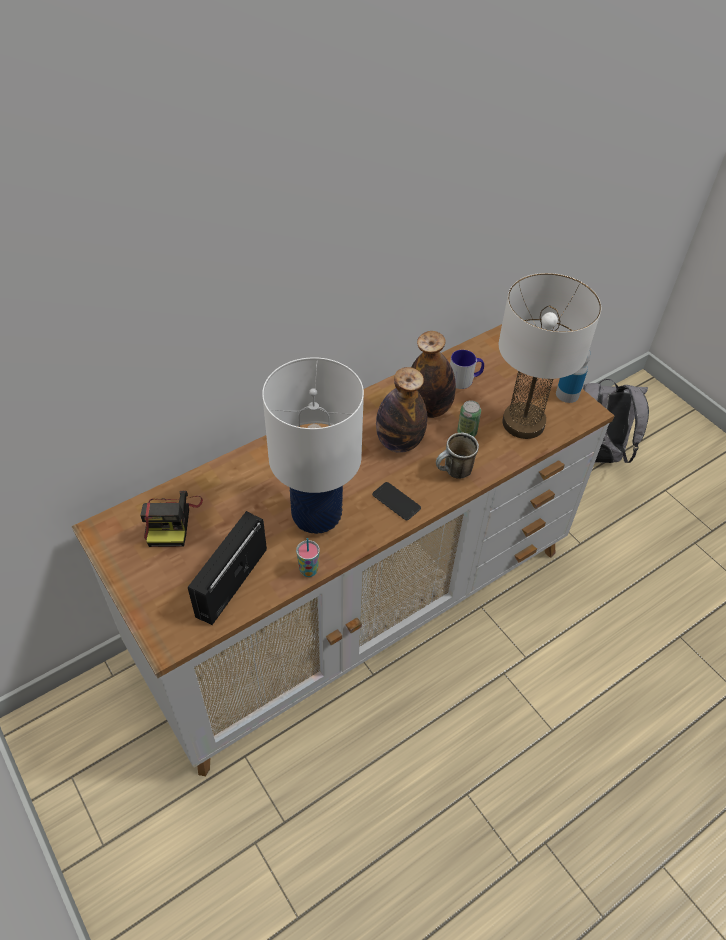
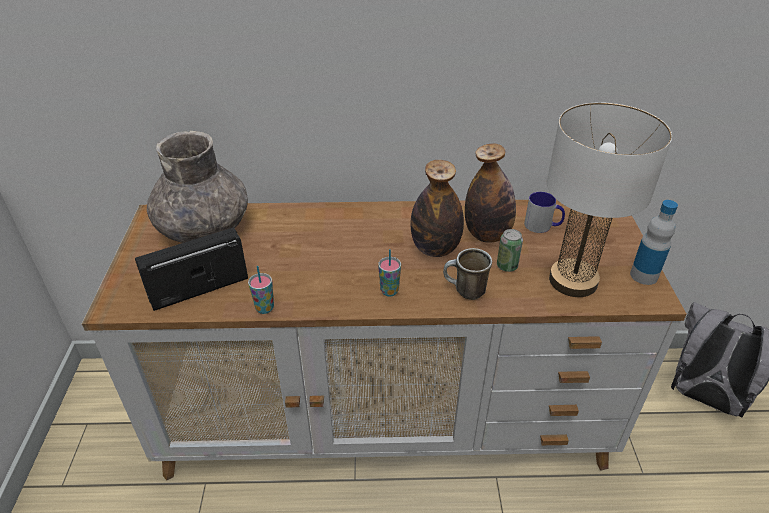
camera: 35 degrees right, 10 degrees down
(172, 520) = (204, 228): camera -> grey vase
(317, 517) = (311, 273): white table lamp -> none
(396, 501) = (389, 291): phone -> cup

